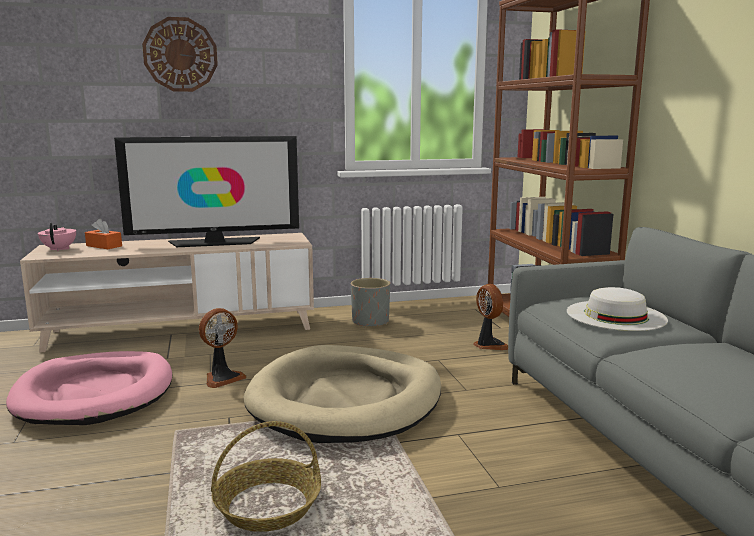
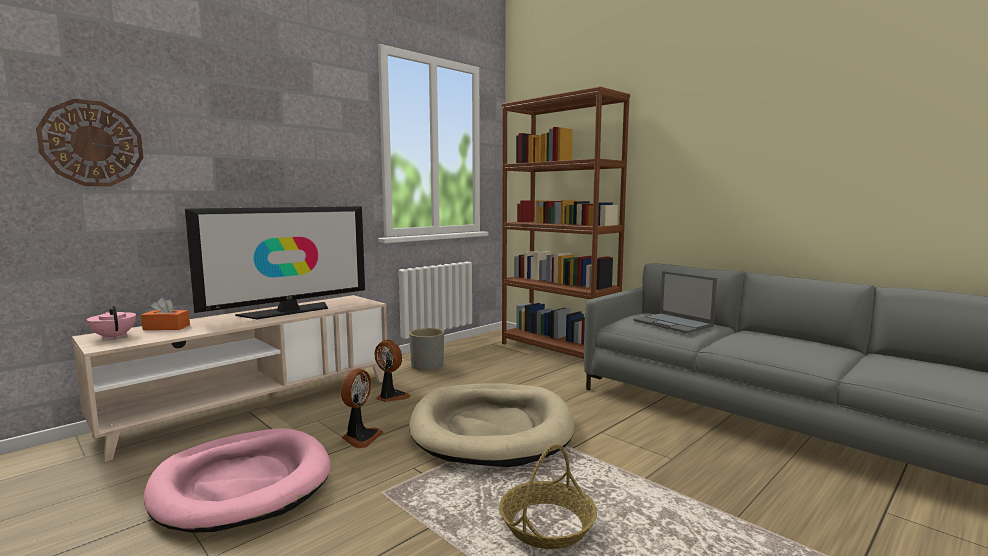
camera: 30 degrees left, 5 degrees down
(180, 55) = (238, 127): wall clock -> wall clock (92, 143)
(489, 345) = (537, 367): fan -> fan (390, 397)
(615, 315) = (674, 323): white hat -> laptop

